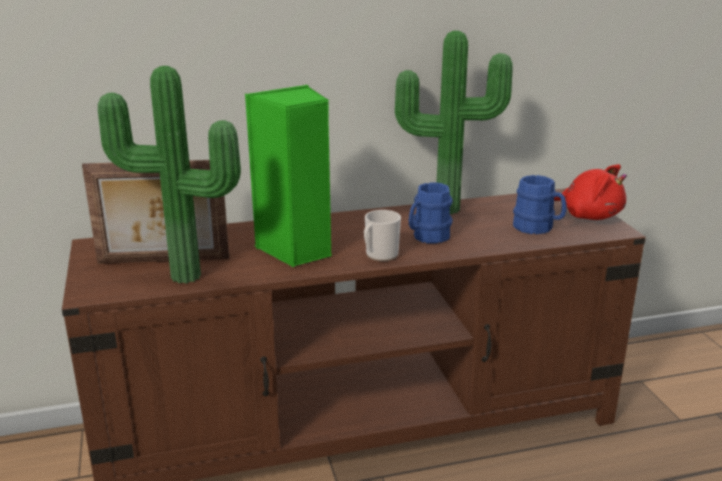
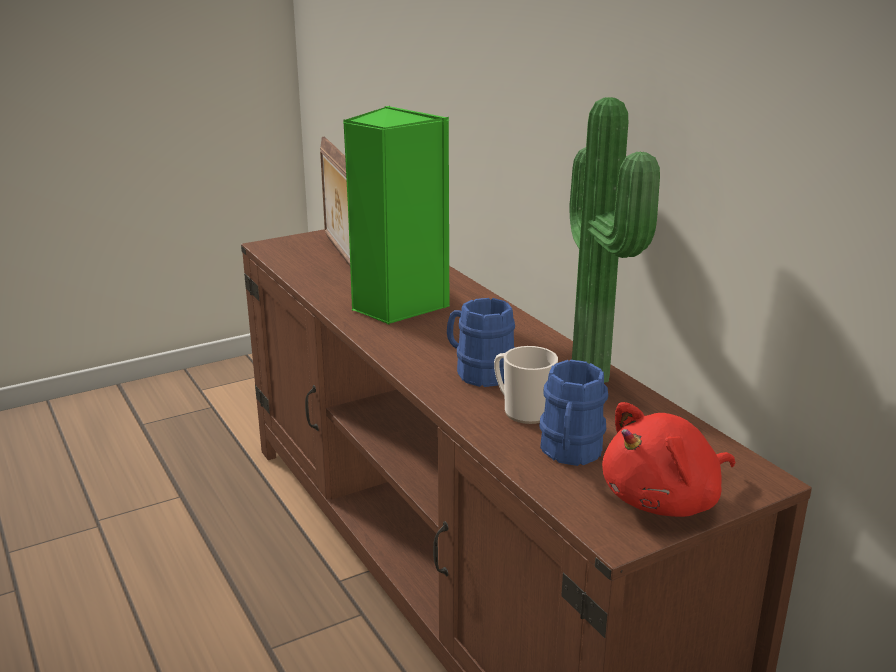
camera: 75 degrees right, 0 degrees up
(184, 279) = (306, 271): potted plant -> none
(379, 255) = (404, 349): mug -> mug (522, 410)
(587, 215) = (665, 500): red plush toy -> red plush toy turned 45 degrees clockwise

